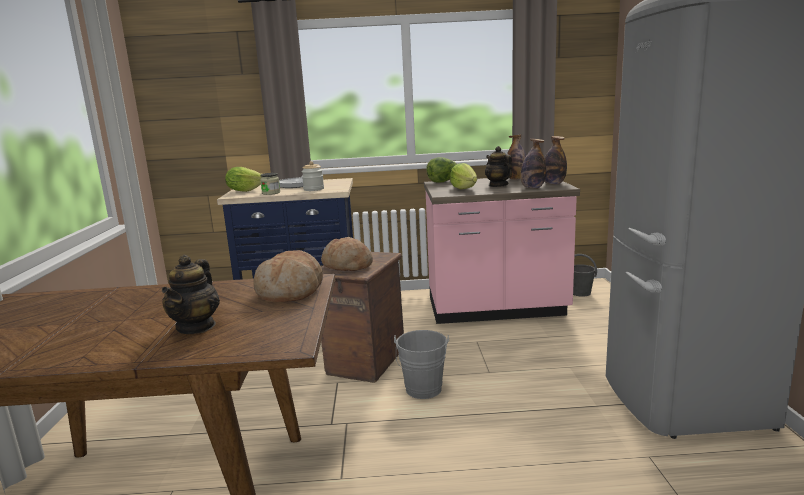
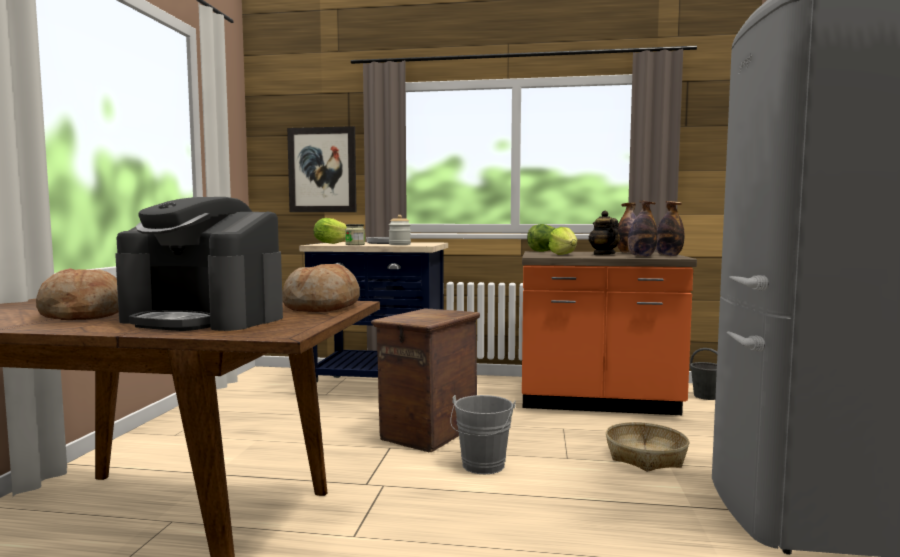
camera: 10 degrees right, 10 degrees down
(196, 326) = (205, 319): teapot -> coffee machine
(218, 112) = (322, 170): none -> picture
(347, 265) = (415, 316): bread -> bread (81, 315)
(496, 309) = (597, 401): pink counter -> orange counter
(550, 362) = (646, 456): none -> basket

